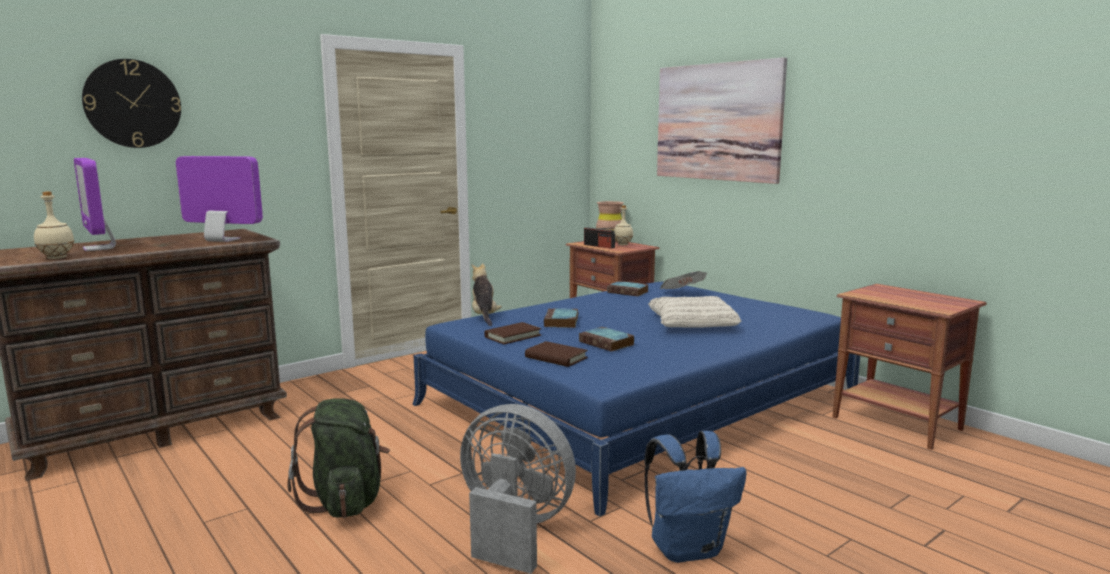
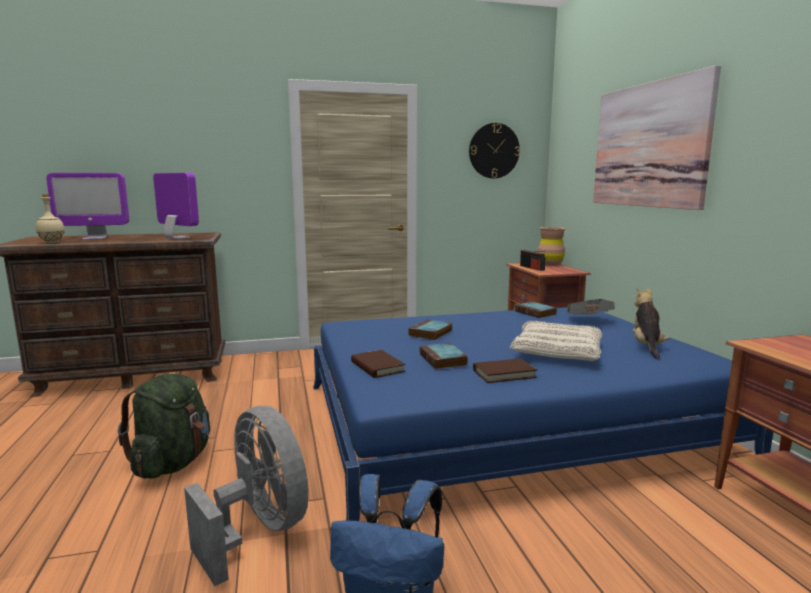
camera: 25 degrees right, 0 degrees up
(99, 248) = (94, 238): monitor -> monitor turned 90 degrees counterclockwise
(132, 103) = (141, 135): wall clock -> wall clock (494, 151)
(484, 316) = (376, 320): plush toy -> plush toy (646, 346)
(513, 336) = (372, 341): brown book -> brown book (504, 374)
(622, 244) = (556, 268): beige bottle -> none

